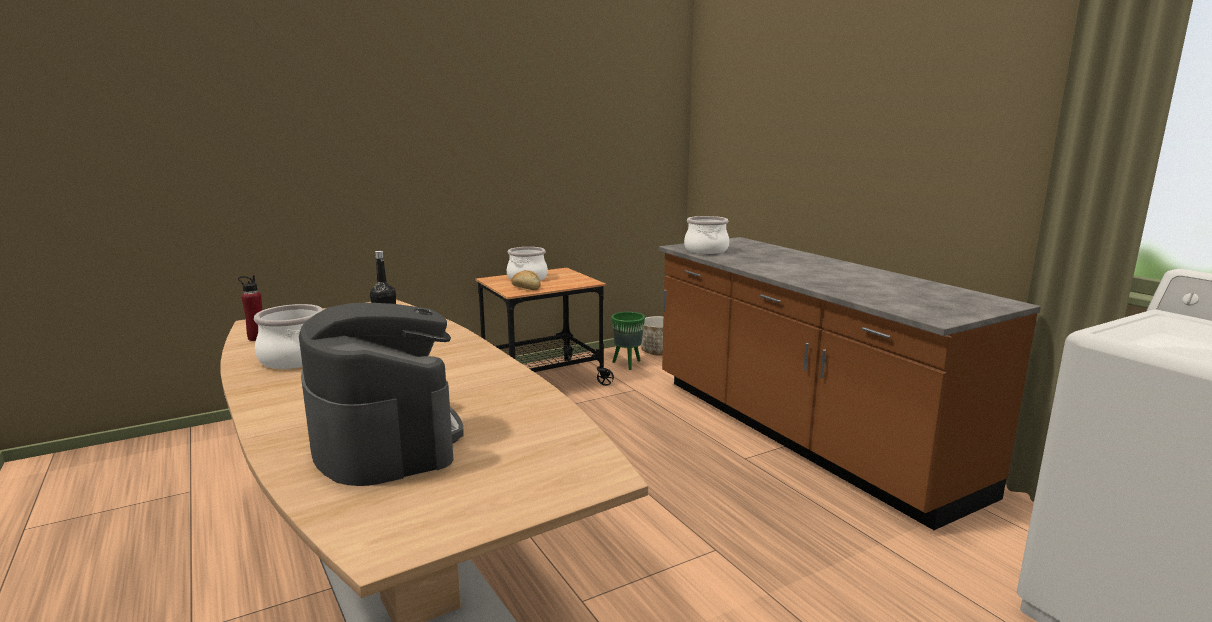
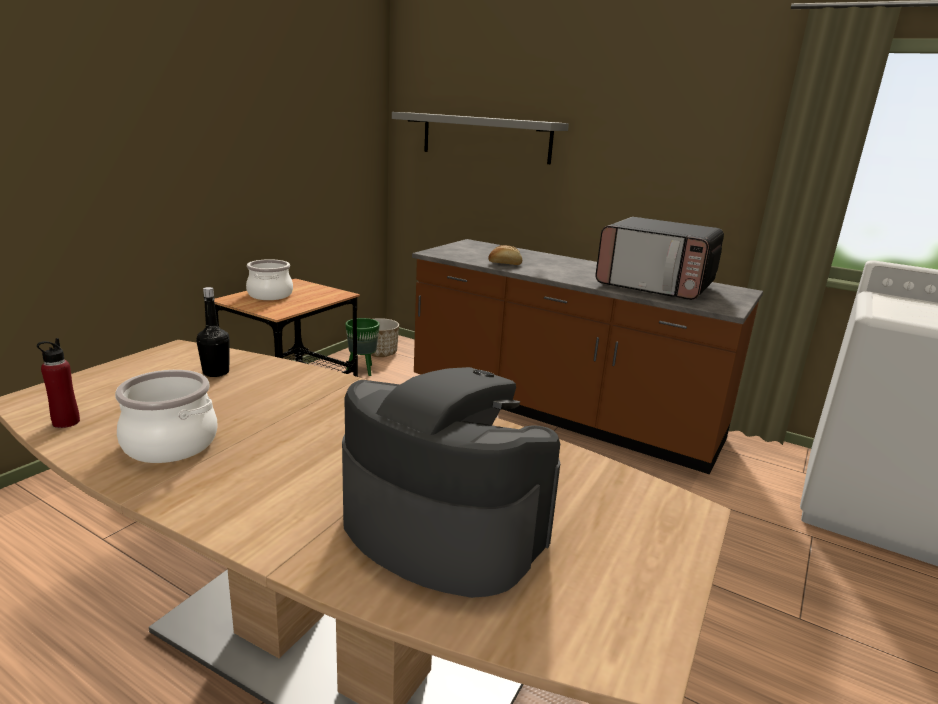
camera: 30 degrees left, 5 degrees up
(526, 288) = (284, 307): bread -> bread (504, 263)
(705, 250) = (462, 255): cooking pot -> none
(767, 131) = (485, 137): none -> grey shelf
(885, 290) = (655, 286): none -> microwave

